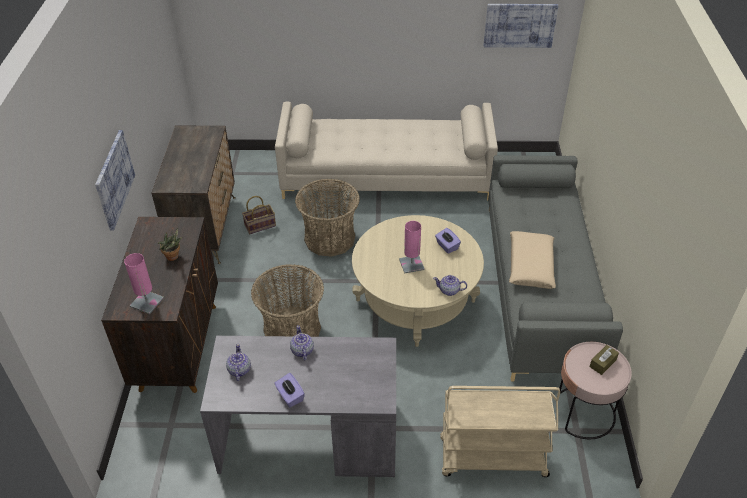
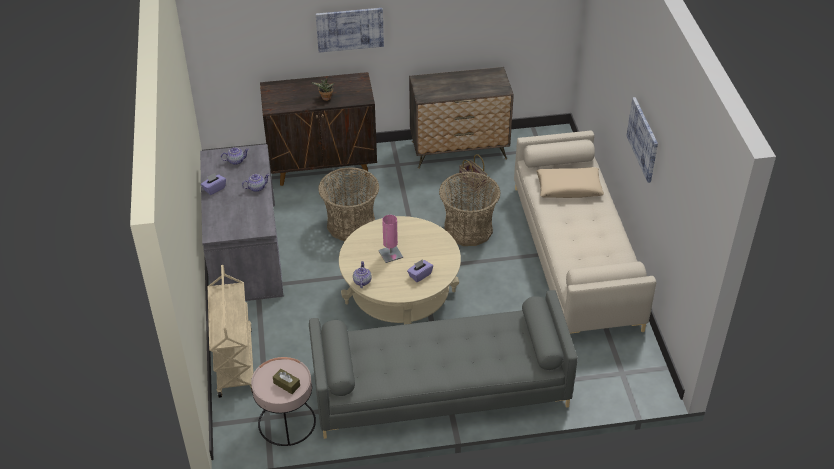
camera: 80 degrees right, 0 degrees up
(147, 302) = (278, 97): pink table lamp -> none
(519, 25) = (686, 227): picture -> picture (643, 139)
(530, 265) = (412, 339): beige pillow -> beige pillow (569, 188)

